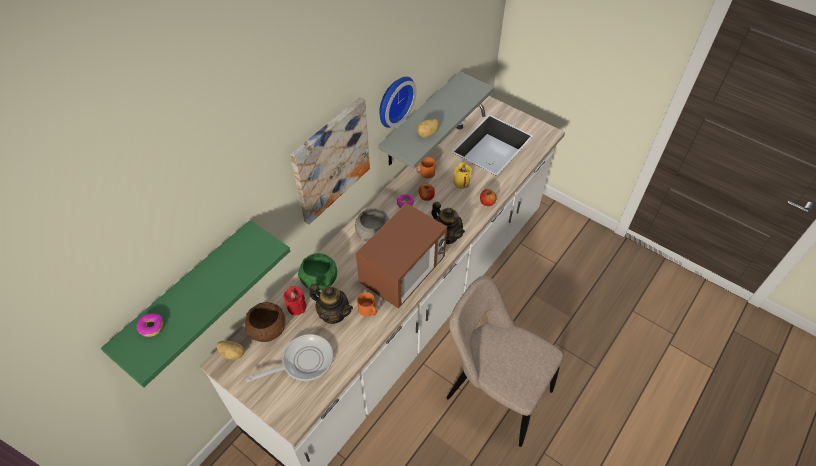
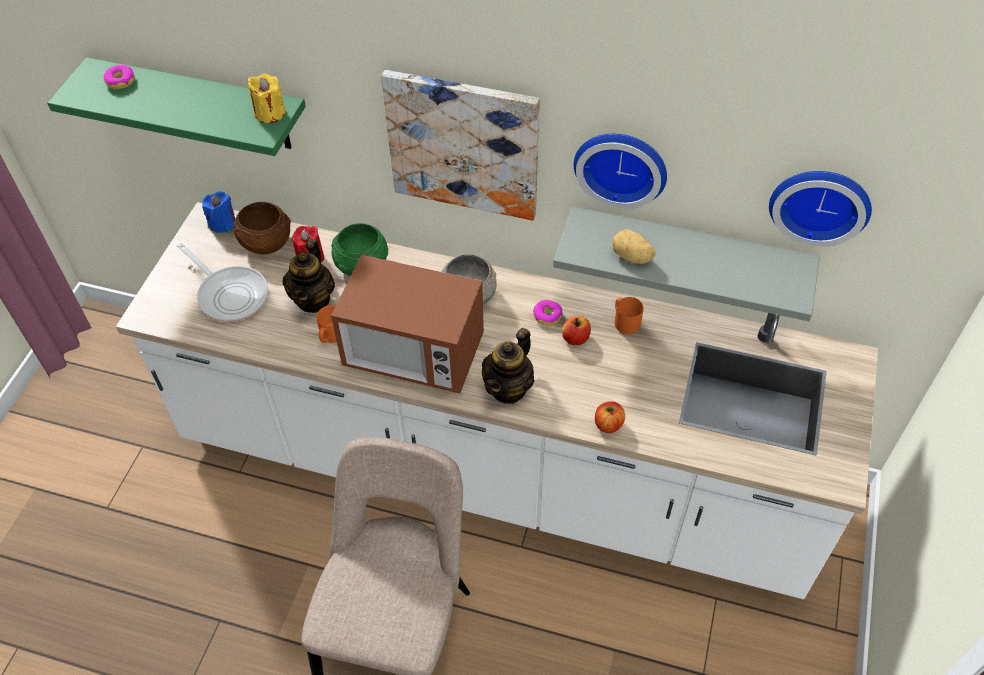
camera: 70 degrees right, 0 degrees up
(232, 353) = (223, 223): potato -> blue candle
(457, 44) = (820, 202): none -> wall clock
(461, 182) = (633, 376): yellow candle -> yellow candle (270, 113)

